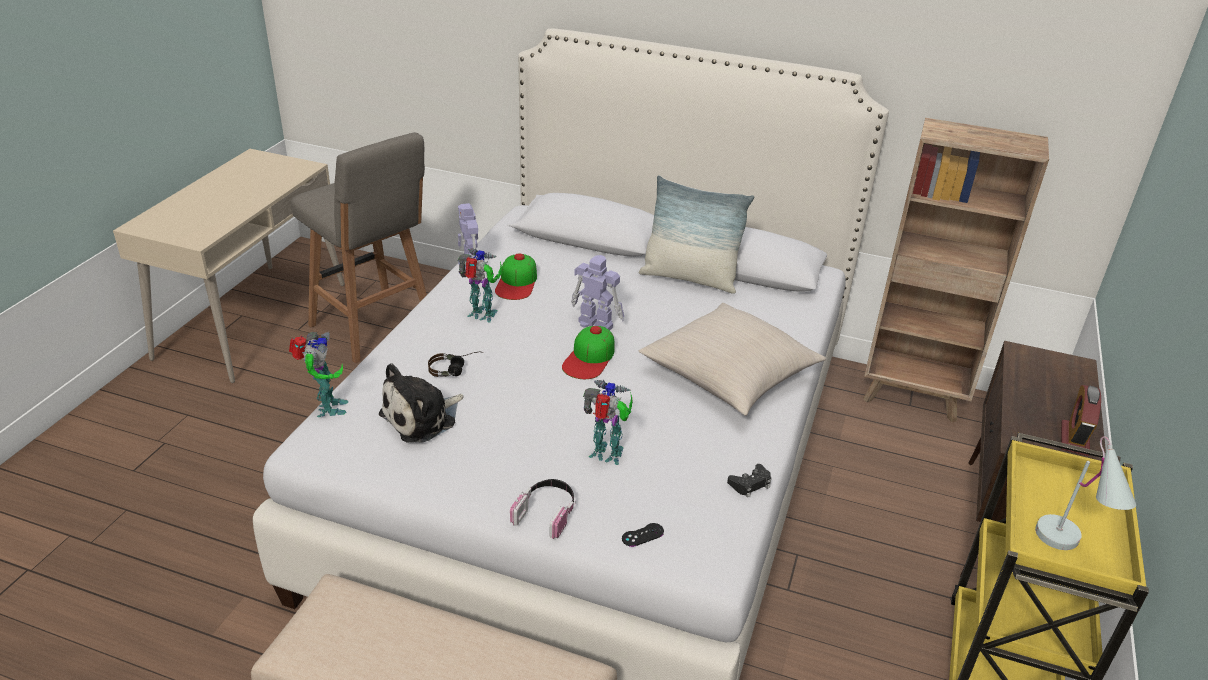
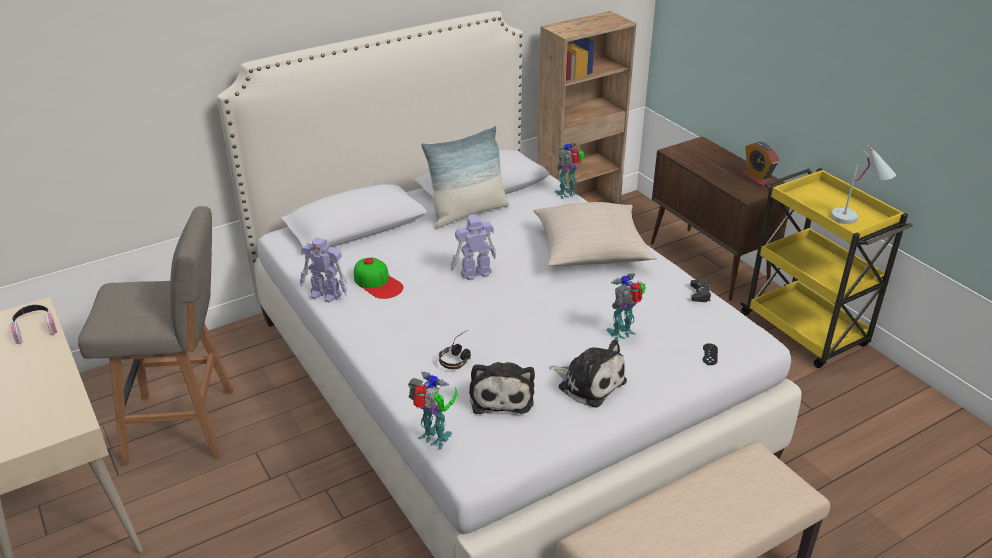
camera: 50 degrees left, 0 degrees up
(482, 316) = (402, 316): toy robot -> toy robot (568, 194)
(499, 465) = (589, 383): none -> plush toy
(546, 512) = (656, 383): headphones -> headphones (34, 328)
(589, 358) = (512, 293): cap -> none

